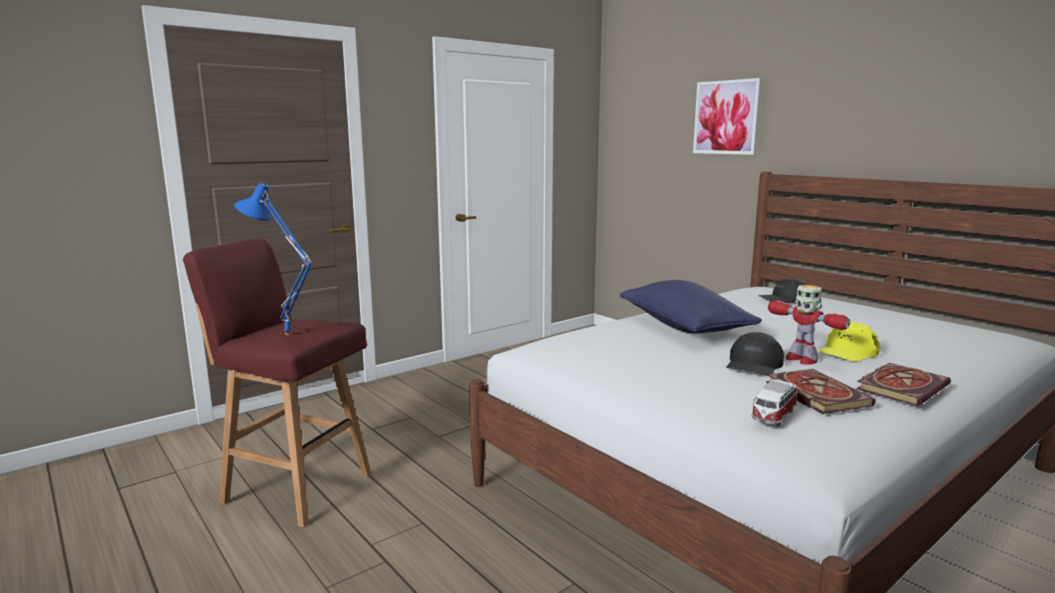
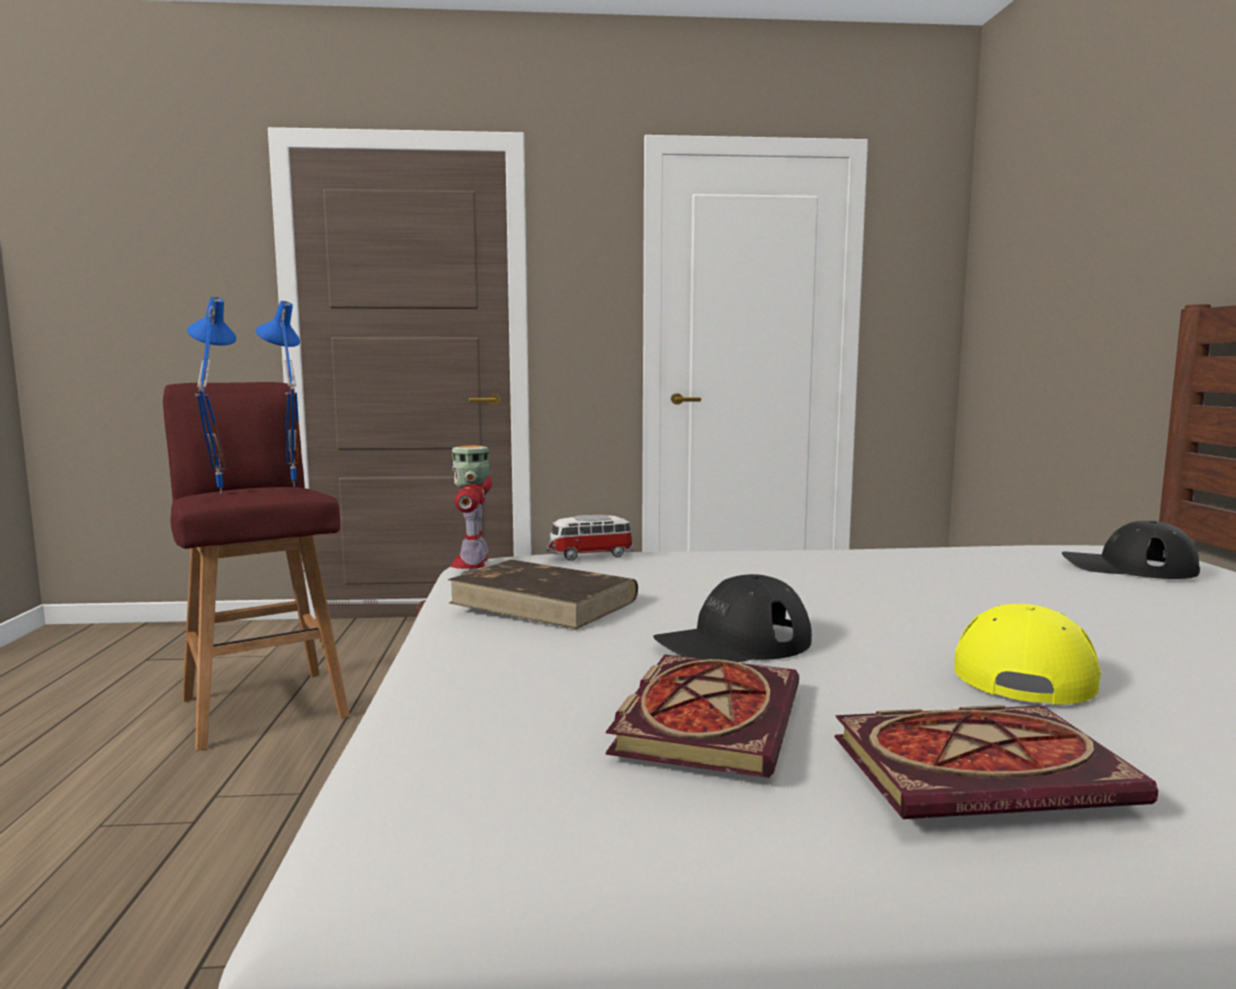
camera: 35 degrees right, 5 degrees down
(314, 320) = (290, 486): none -> blue table lamp
(641, 364) = (545, 602): none -> brown book
(684, 327) = (773, 571): blue pillow -> none
(726, 117) = (1141, 207): picture -> none
(773, 416) = (513, 728): toy car -> toy car (589, 555)
(800, 359) = (862, 657): toy robot -> toy robot (472, 563)
(847, 352) = (1024, 670): yellow cap -> yellow cap turned 120 degrees clockwise

